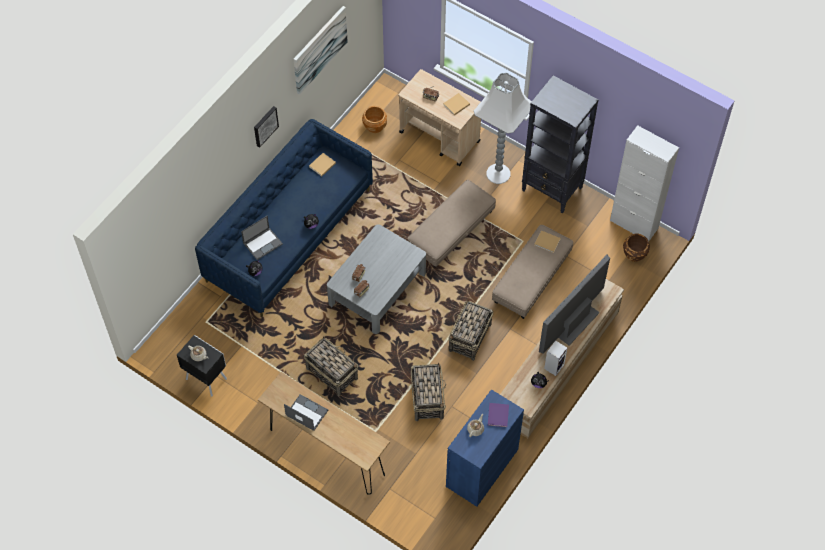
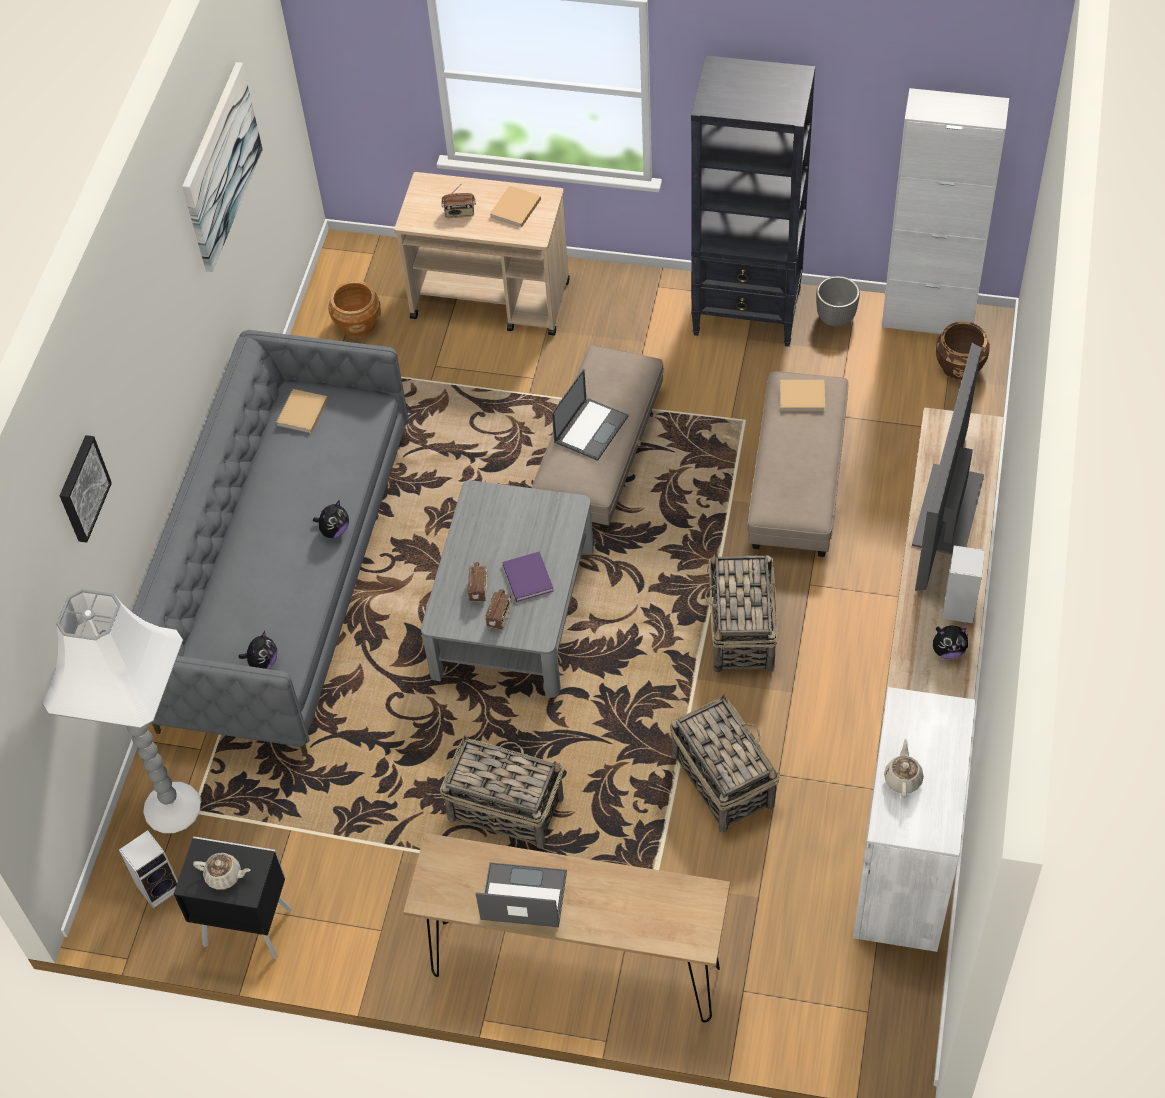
camera: 20 degrees left, 5 degrees down
(179, 347) = (160, 886): none -> speaker
(263, 243) = (253, 601): laptop -> laptop (591, 428)
(265, 126) = (170, 352): picture -> picture (81, 488)
(289, 234) = (286, 578): blue sofa -> grey sofa
(482, 468) = (904, 870): blue cabinet -> white cabinet
(498, 173) = (633, 322): white floor lamp -> white floor lamp (171, 806)
(498, 414) = (931, 731): purple book -> purple book (527, 576)
(591, 208) = (836, 319): none -> planter

